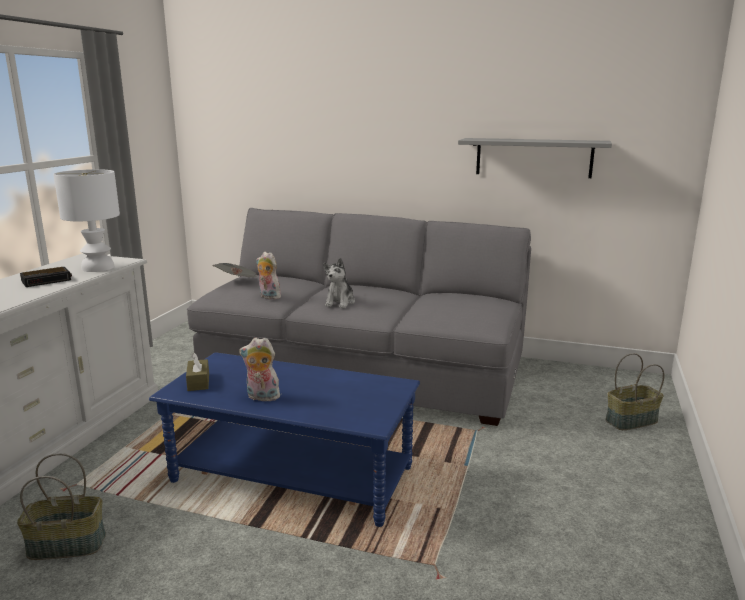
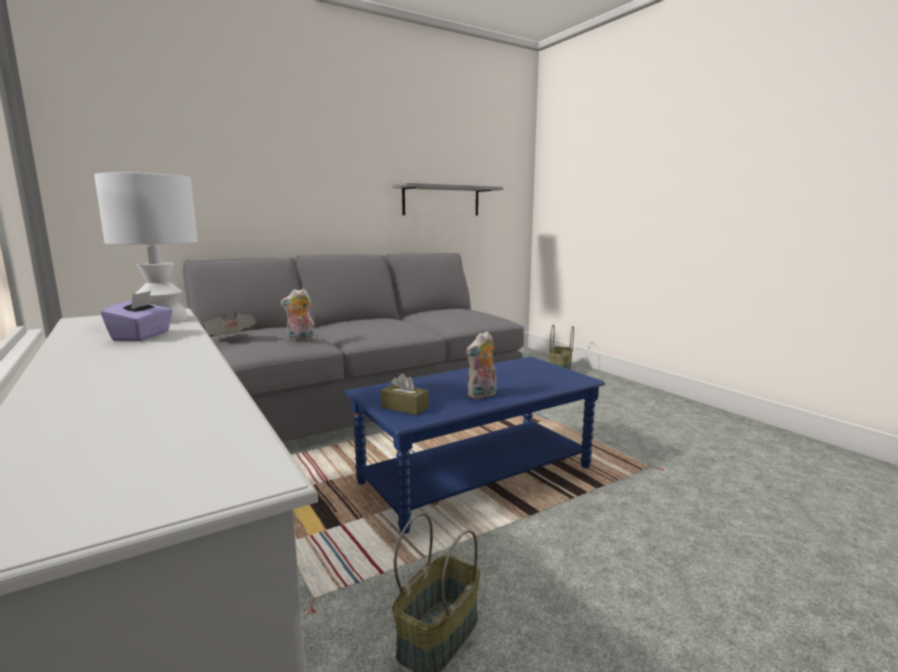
camera: 50 degrees left, 5 degrees down
(47, 280) = (142, 336): alarm clock -> purple tissue box
(340, 302) = (371, 330): plush toy -> none

